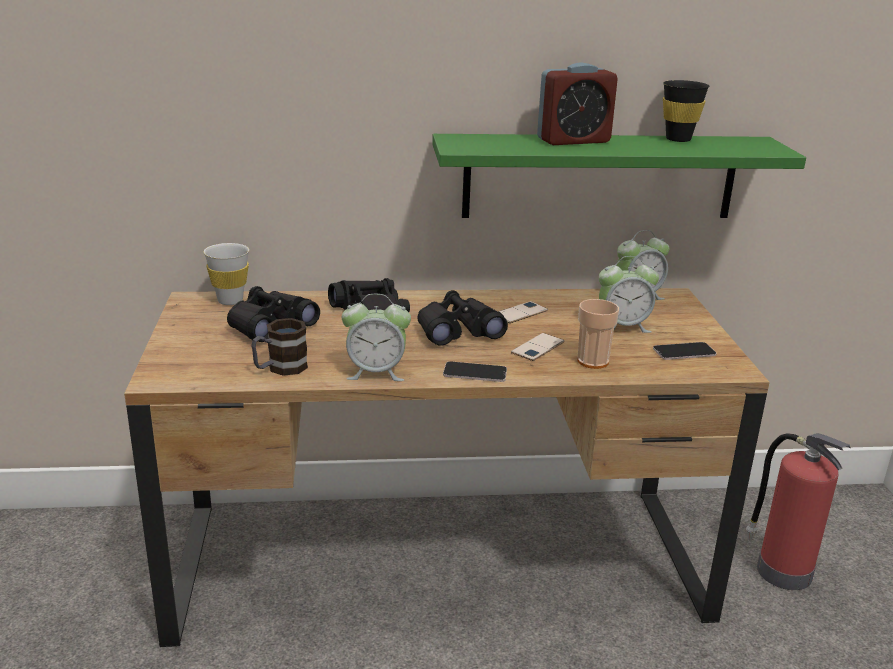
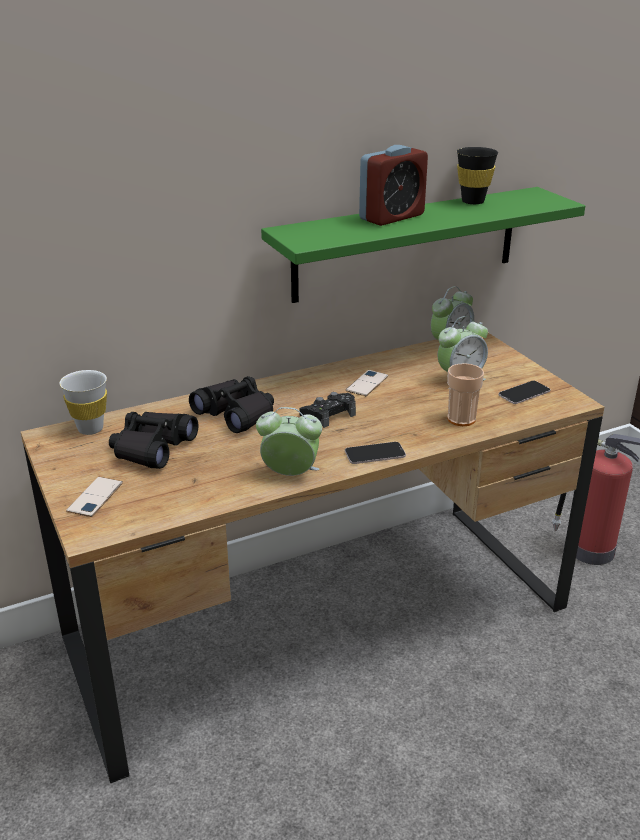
camera: 20 degrees left, 5 degrees up
(280, 368) = (199, 492): mug -> none
(376, 372) = (290, 474): alarm clock -> alarm clock turned 150 degrees counterclockwise
(458, 331) = (329, 415): black binoculars -> black game controller
(538, 347) = (407, 415): phone -> phone (95, 497)

